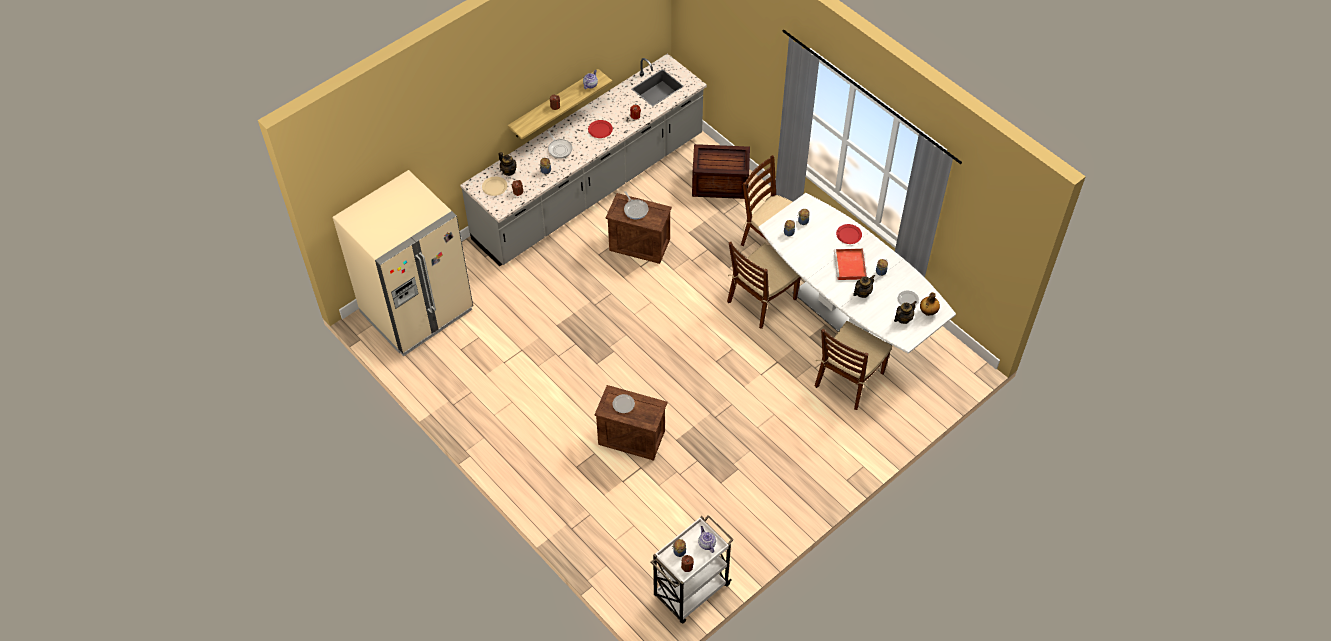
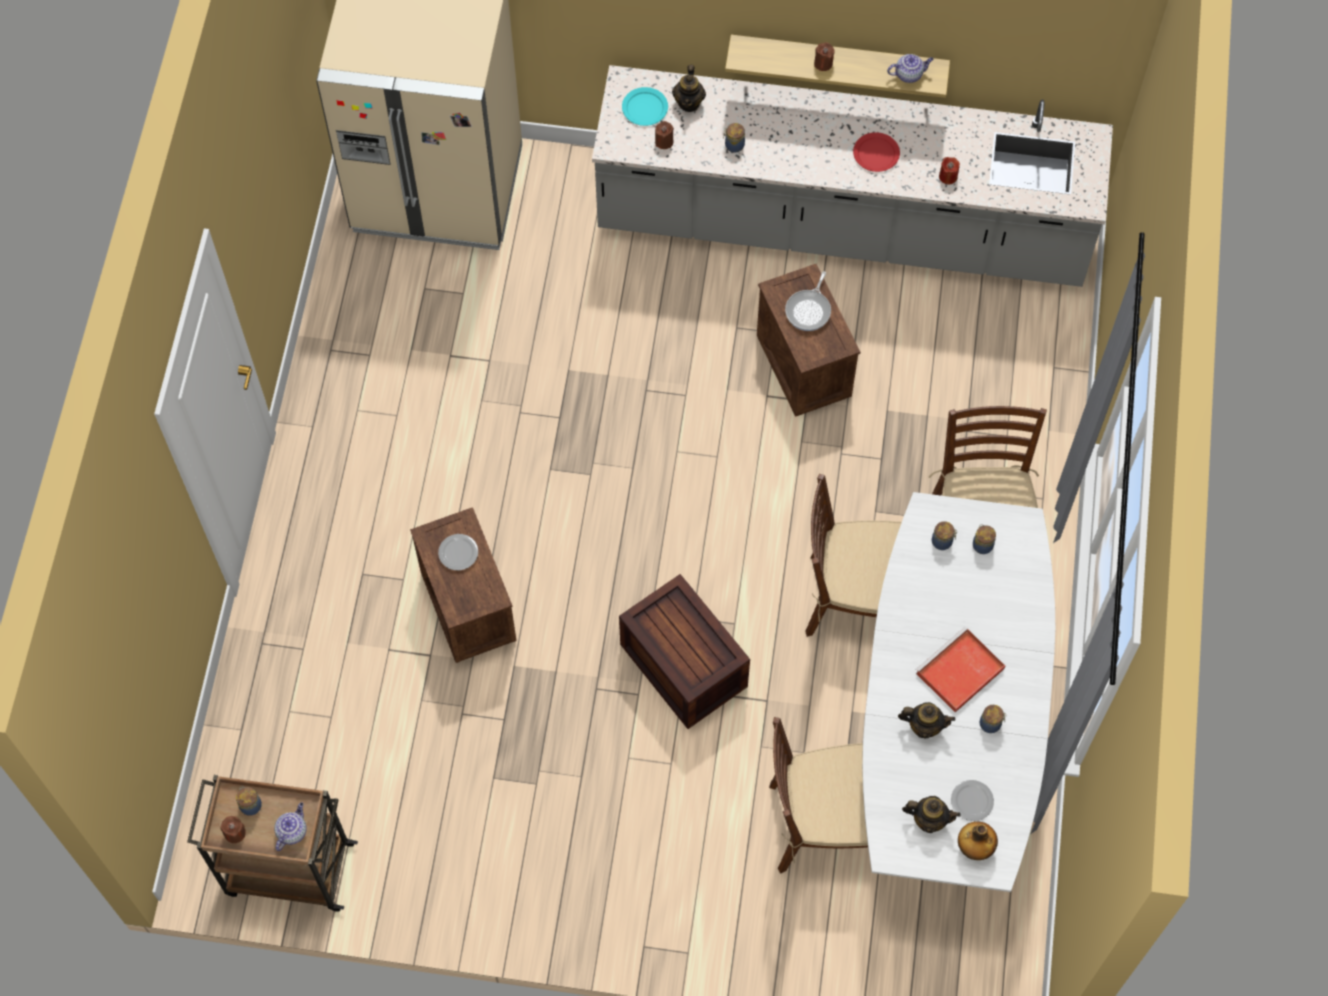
camera: 50 degrees right, 10 degrees up
(494, 187) = (644, 108): beige plate -> turquoise plate
(559, 149) = (790, 131): frying pan -> none
(690, 591) = (287, 869): white cart -> brown cart
(721, 183) = (1019, 385): crate -> crate (684, 667)
(849, 235) = (1018, 628): red plate -> none

